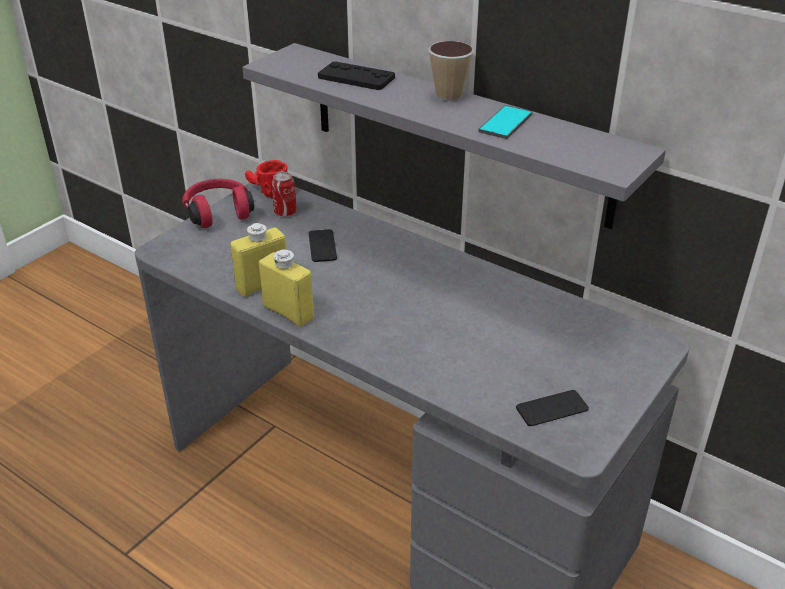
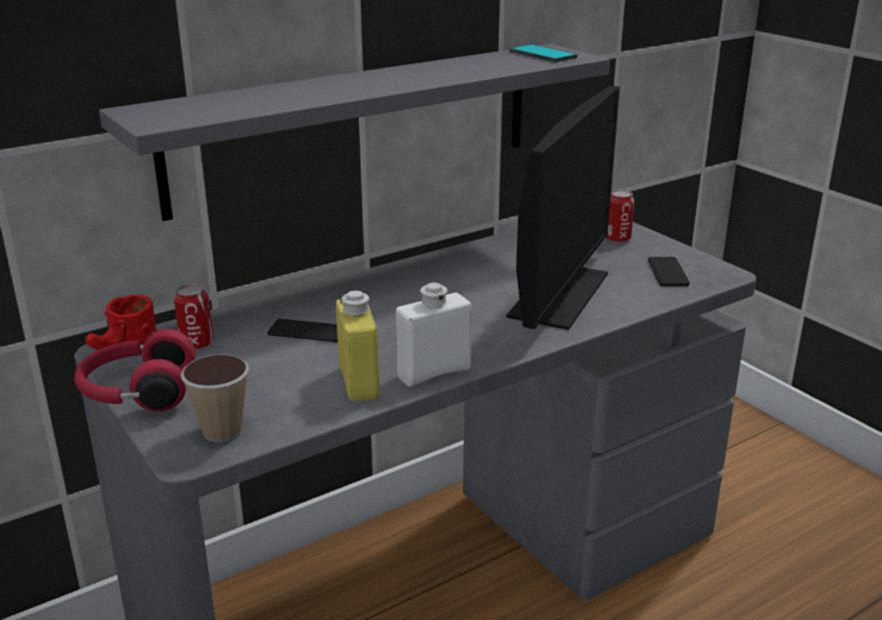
camera: 70 degrees left, 10 degrees down
(288, 312) = (434, 373): yellow bottle -> white bottle
(356, 77) = (265, 96): black game controller -> none
(449, 95) = (366, 75): cup -> cup (222, 431)
(455, 348) = (559, 294): none -> monitor
(505, 123) = (454, 68): phone -> phone (542, 54)
(612, 364) = (617, 239): none -> can

